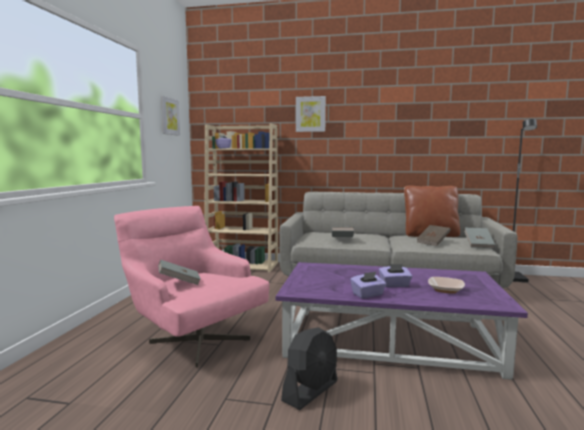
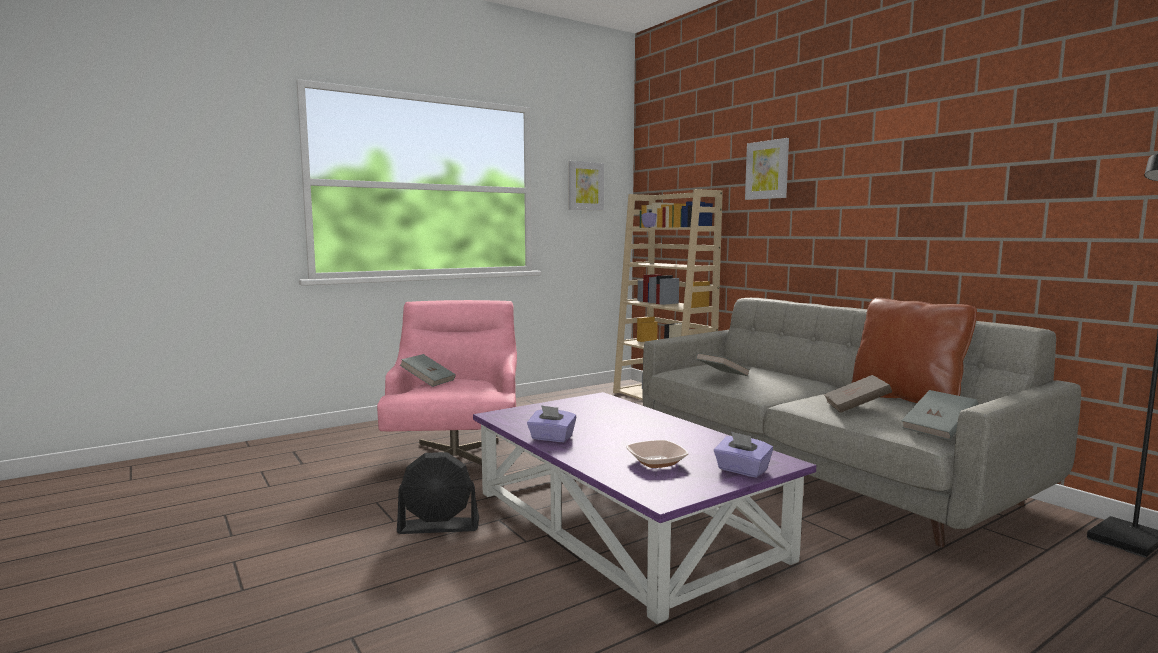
camera: 45 degrees right, 0 degrees up
(395, 285) = (616, 439): purple tissue box -> purple tissue box (742, 470)

